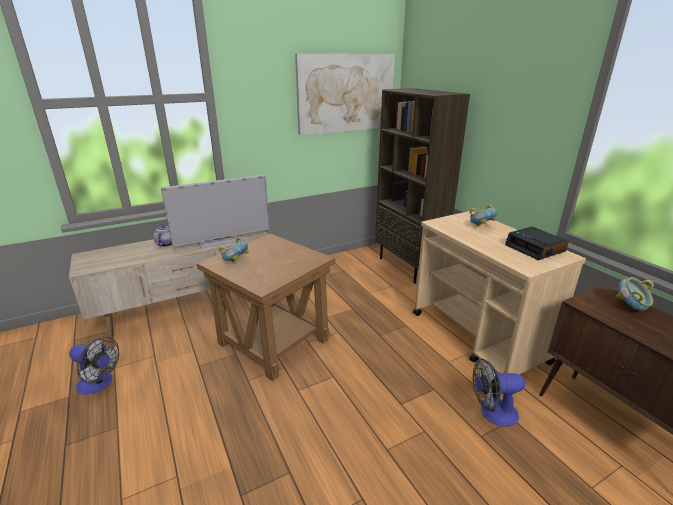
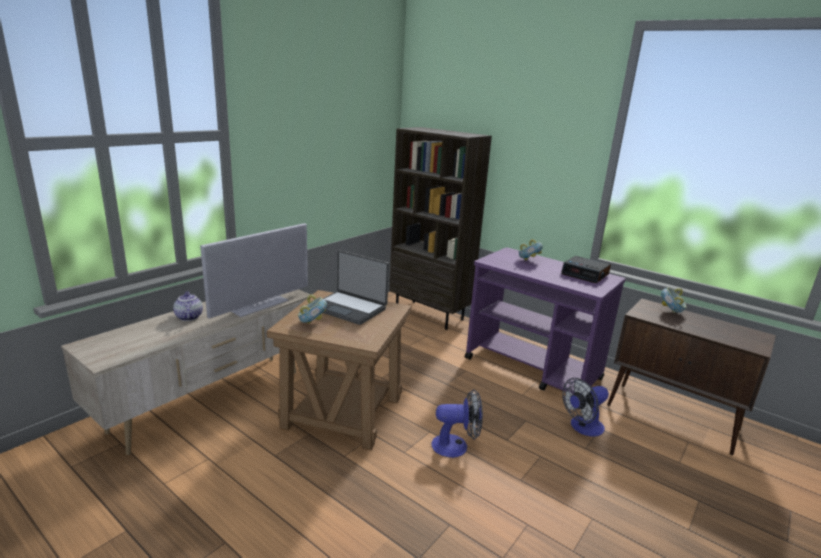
camera: 25 degrees left, 5 degrees down
(99, 384) = (159, 506): fan -> fan (456, 446)
(279, 253) = (349, 308): none -> laptop
(346, 93) = (355, 131): picture -> none
(477, 337) = (533, 369): beige cart -> purple cart

